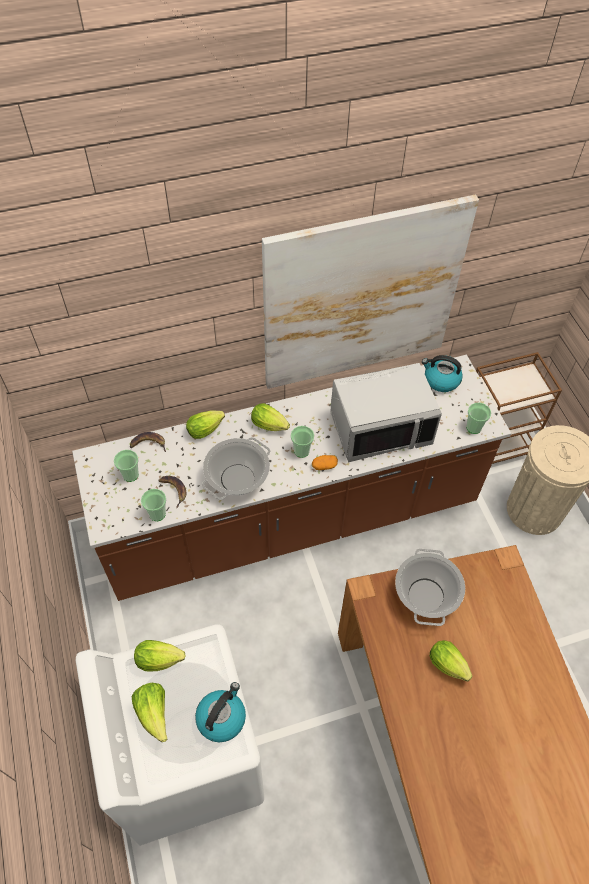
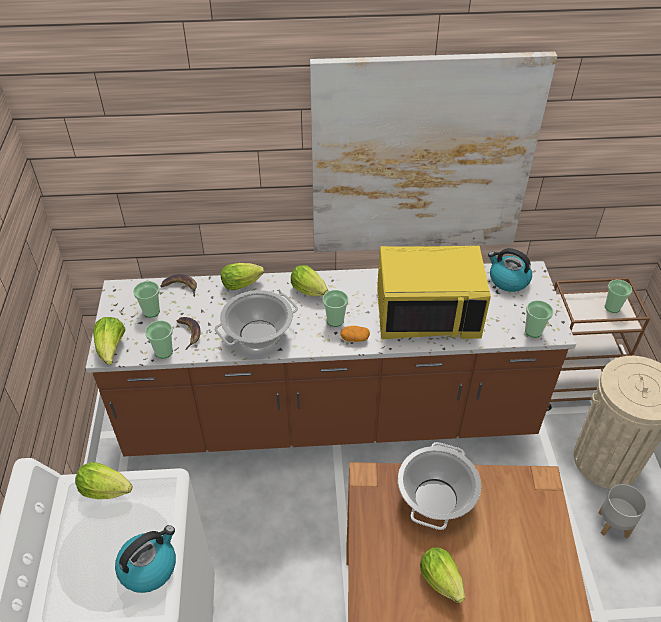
camera: 15 degrees right, 10 degrees down
(154, 713) = (78, 545): lettuce -> lettuce (112, 350)
(380, 428) = (427, 313): grey microwave -> yellow microwave
(527, 381) = (612, 307): none -> cup
(550, 565) = (614, 524): none -> grey planter

